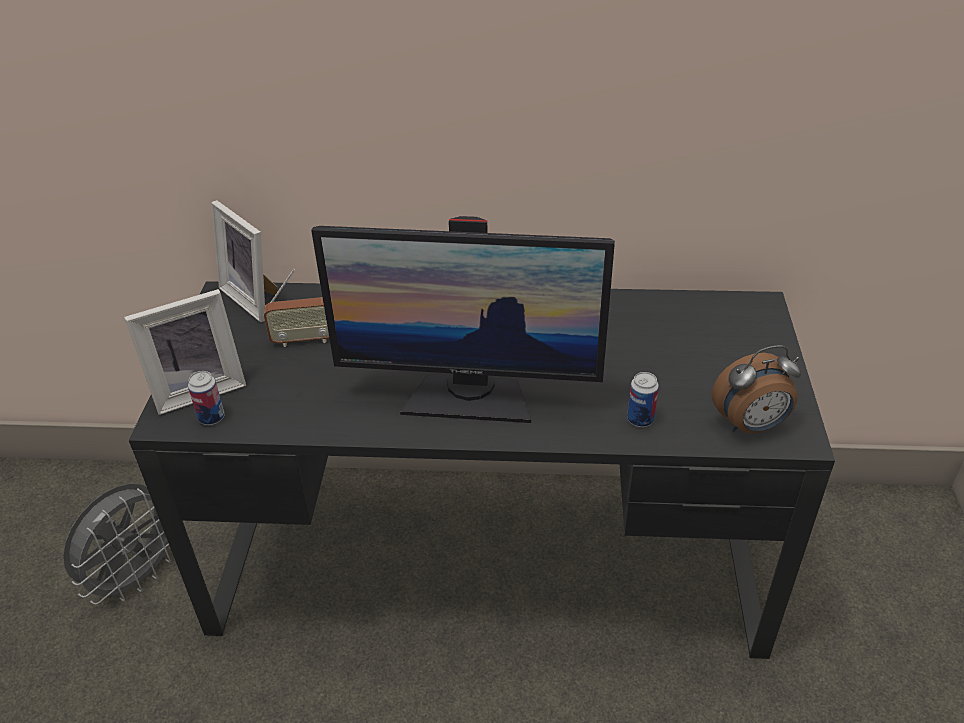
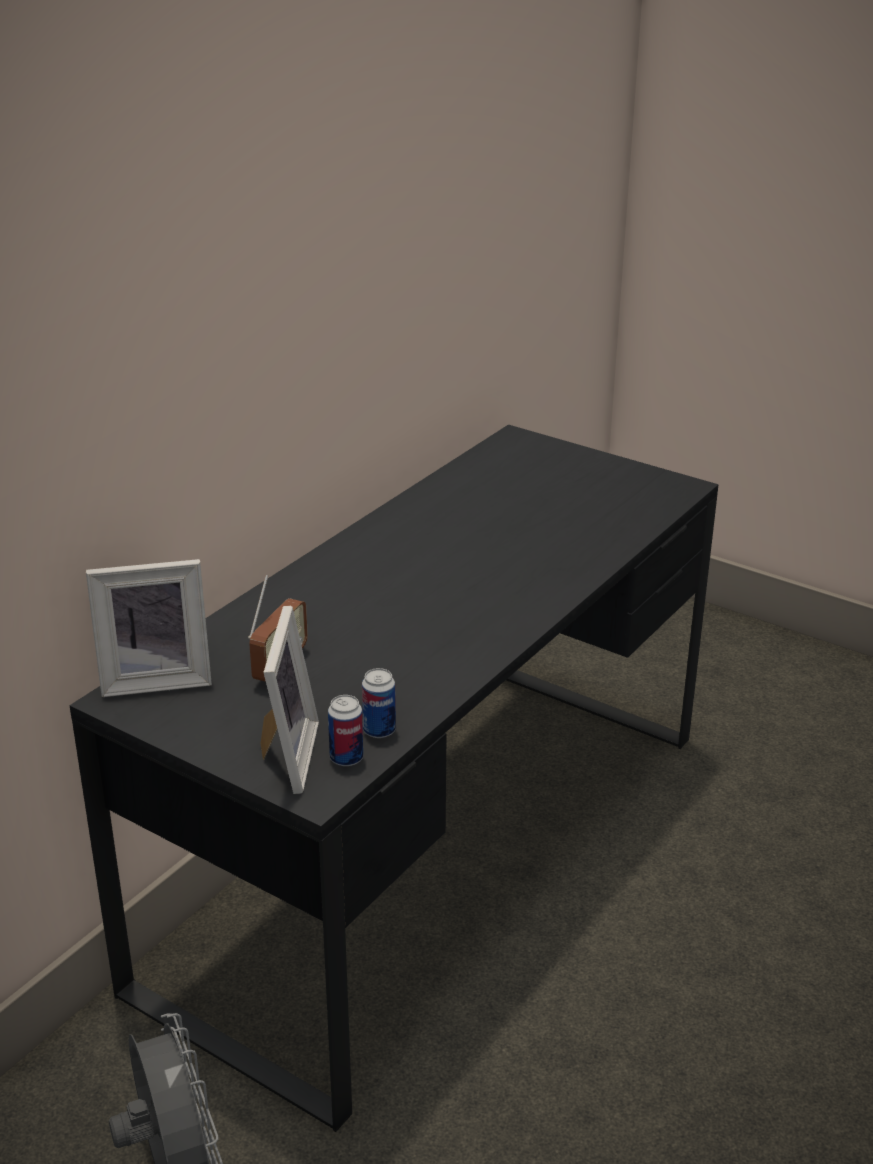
camera: 60 degrees left, 10 degrees down
(469, 395) = (480, 602): monitor -> none
(640, 419) = (598, 537): can -> can (379, 730)
(751, 425) = (652, 498): alarm clock -> none

